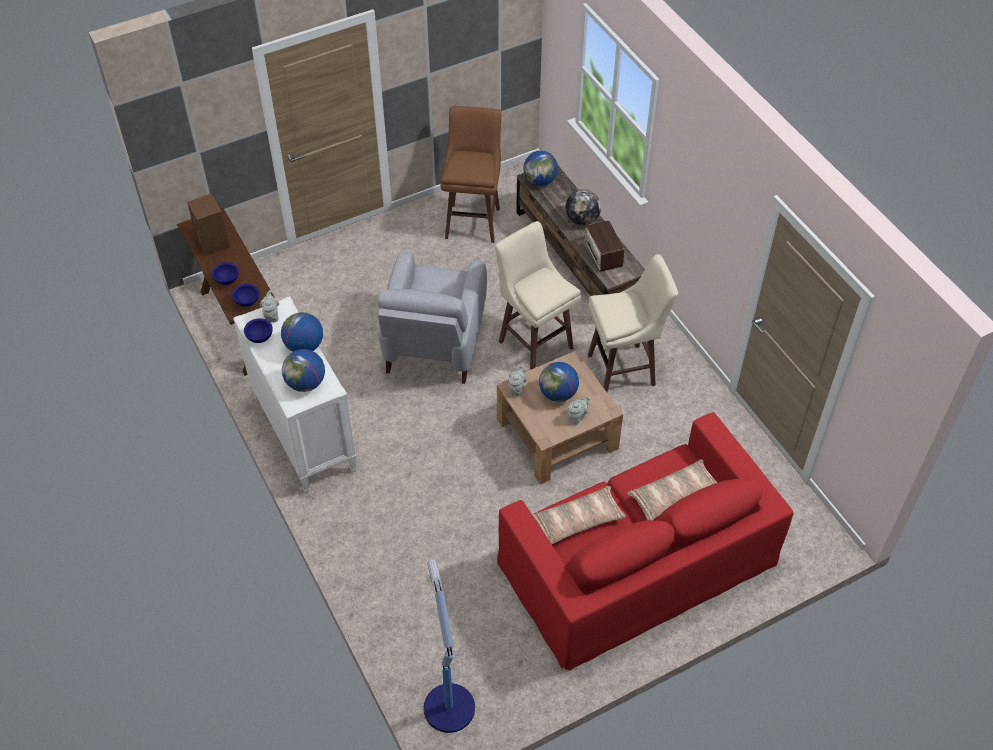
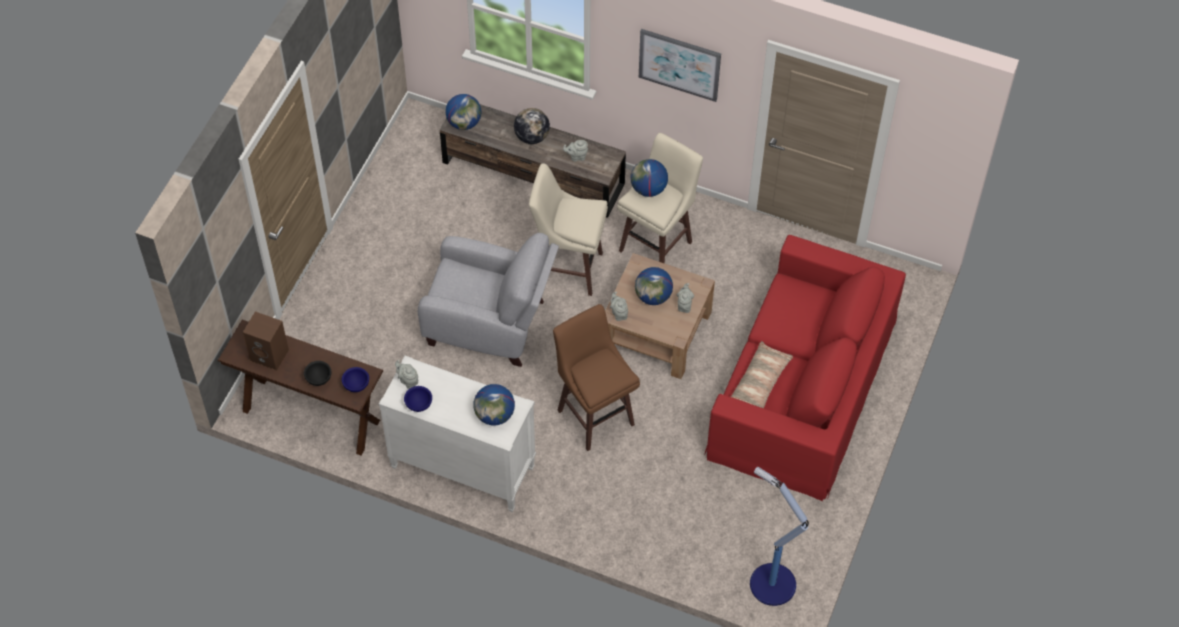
camera: 40 degrees left, 5 degrees up
(227, 280) = (318, 378): blue bowl -> black bowl
(304, 346) = (461, 387): globe -> globe (648, 189)
(433, 345) = (490, 324): grey armchair -> grey armchair turned 45 degrees counterclockwise
(473, 221) = (415, 194): brown stool -> brown stool (595, 415)
(603, 253) = (576, 156): radio -> grey teapot
(674, 496) = (807, 317): pillow -> none
(706, 195) = (679, 64): none -> picture

